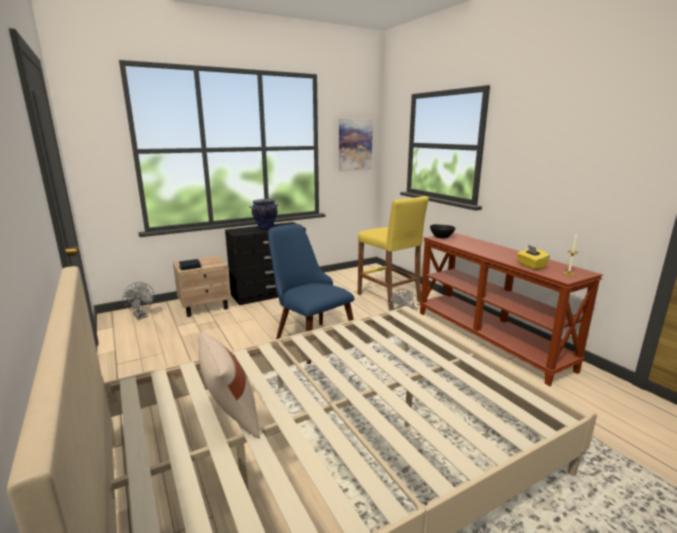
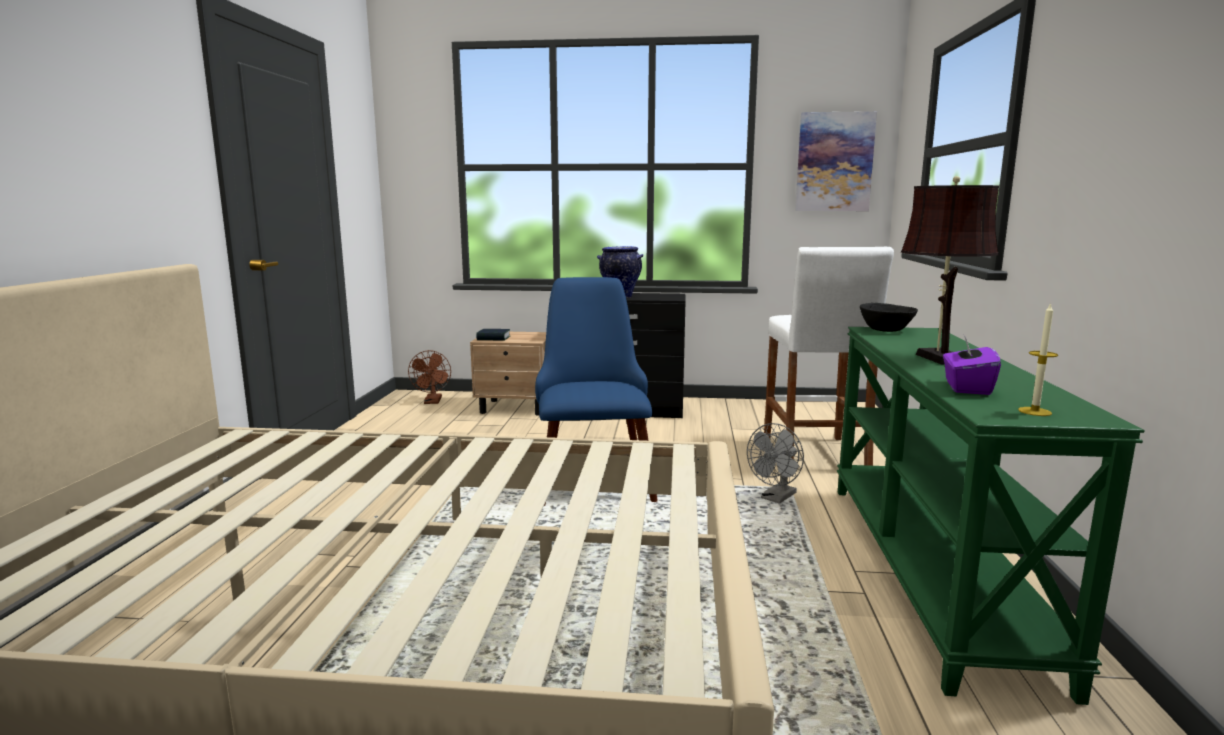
camera: 35 degrees right, 5 degrees down
(141, 316) = (432, 402): grey fan -> brown fan
(230, 417) = (250, 491): beige pillow -> none
(389, 298) = (814, 456): yellow stool -> white stool
(489, 339) = (932, 571): brown console table -> green console table
(490, 251) = (937, 357): none -> brown table lamp
(530, 266) = (966, 387): yellow tissue box -> purple tissue box

